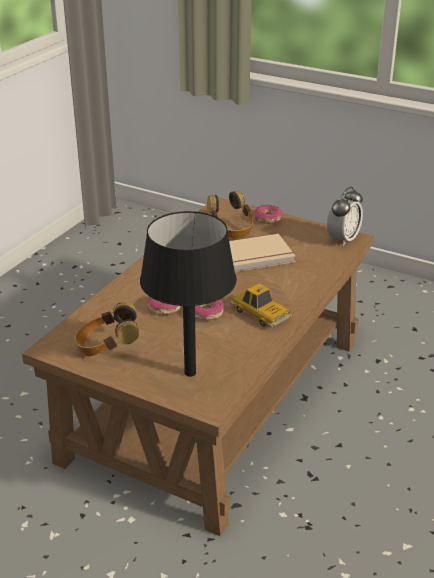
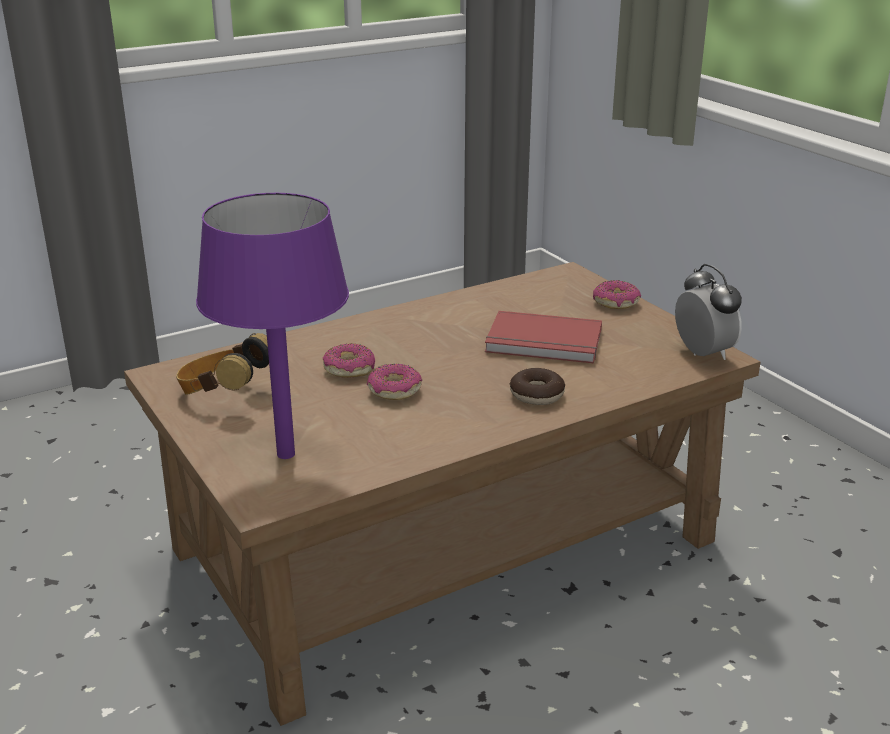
camera: 30 degrees right, 5 degrees down
(190, 373) = (285, 454): black table lamp -> purple table lamp
(231, 229) = (548, 302): headphones -> none
(256, 257) = (544, 343): beige book -> red book
(260, 313) = (467, 412): toy car -> none
(285, 291) = (536, 395): none -> donut
(343, 239) = (703, 353): alarm clock -> alarm clock turned 90 degrees counterclockwise

